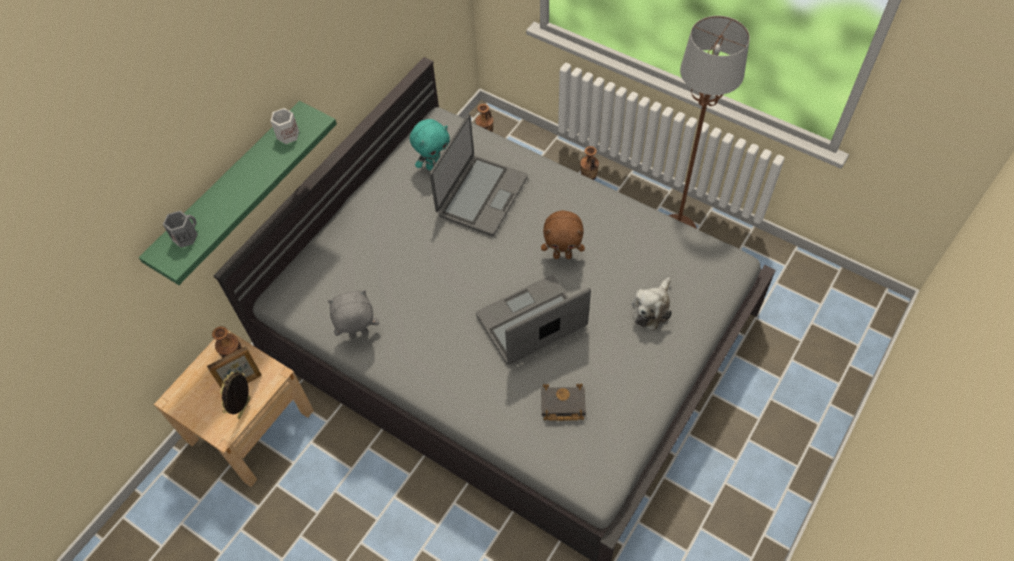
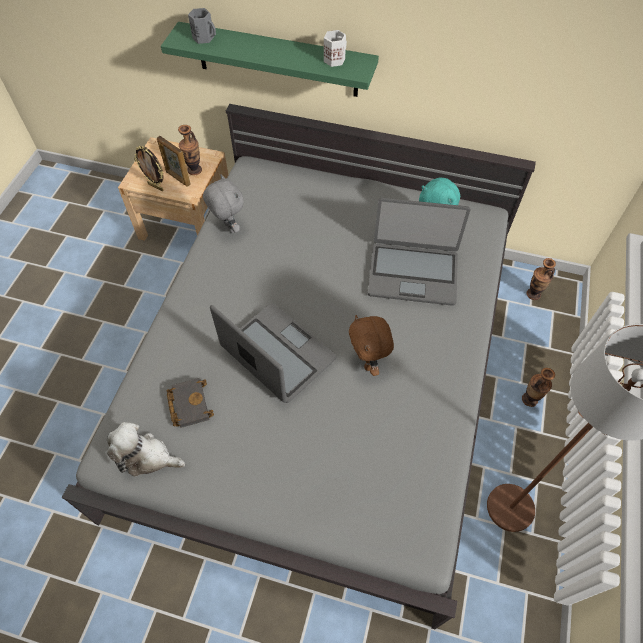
camera: 70 degrees right, 0 degrees up
(245, 408) = (156, 187): picture frame -> picture frame turned 150 degrees counterclockwise
(652, 308) = (330, 467): plush toy -> plush toy (146, 456)

